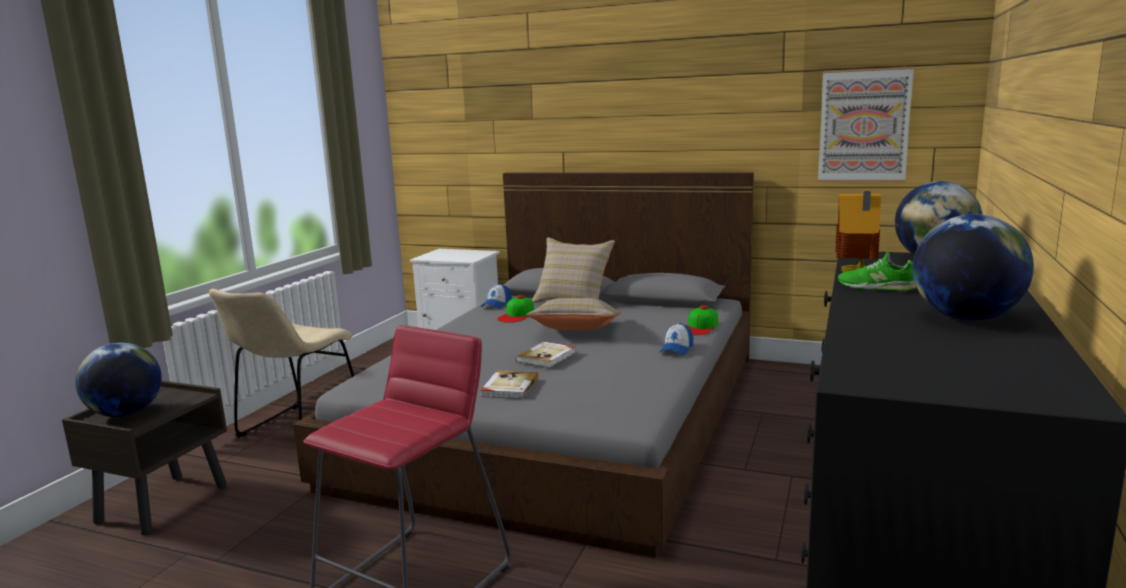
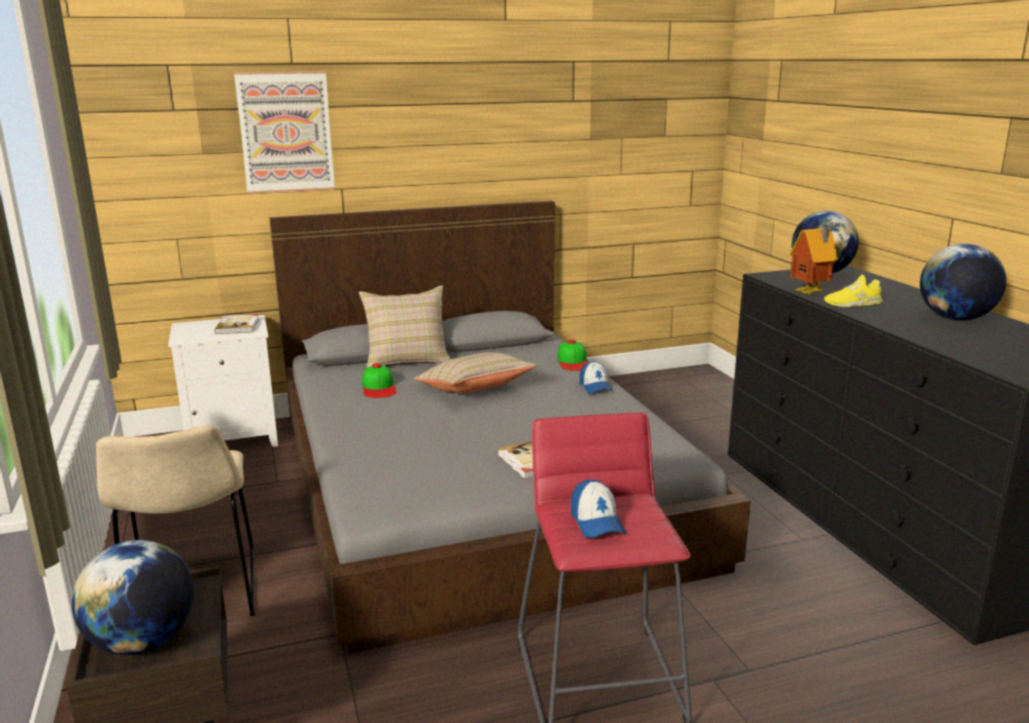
camera: 40 degrees left, 5 degrees up
(497, 304) = (330, 380): cap -> cap (596, 522)
(547, 357) = (504, 423): book -> book (238, 326)
(864, 126) = (641, 153): picture -> picture (286, 132)
(876, 287) = (852, 303): green shoe -> yellow shoe

